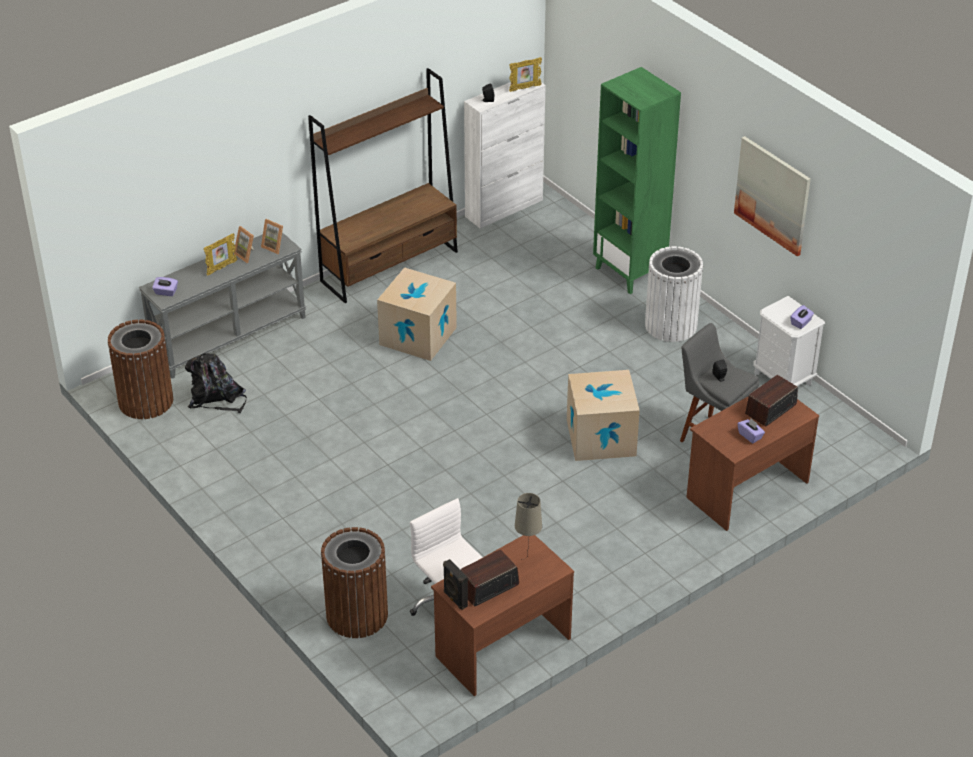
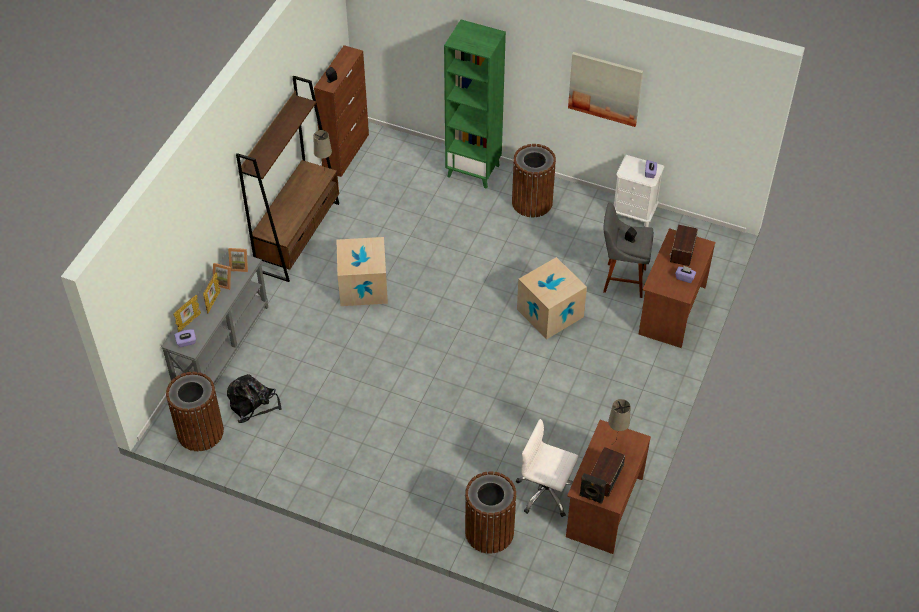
camera: 30 degrees left, 10 degrees up
(440, 204) = (325, 175): none -> beige table lamp
(504, 208) = (346, 152): white cabinet -> brown cabinet
(525, 88) = (350, 59): picture frame -> picture frame (189, 323)
(671, 325) = (532, 202): white trash can -> brown trash can

